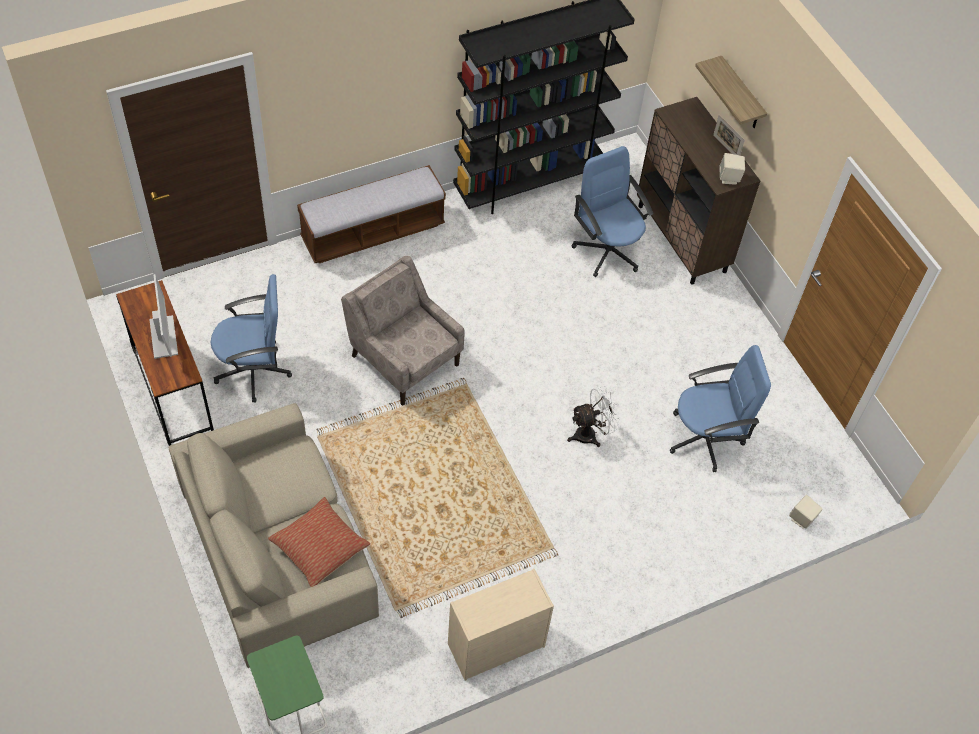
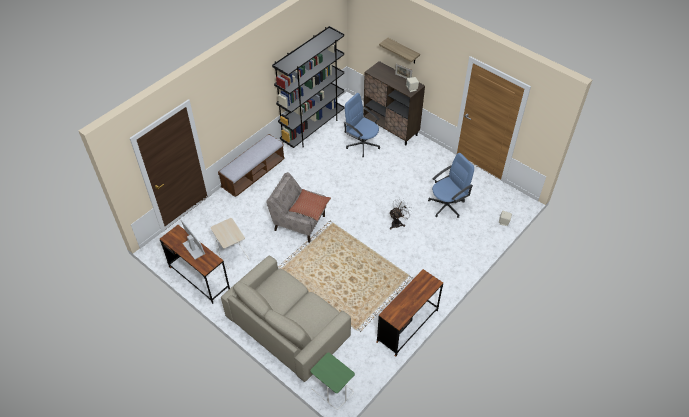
camera: 20 degrees left, 5 degrees down
(254, 370) = (232, 254): blue office chair -> beige side table
(319, 547) = (314, 313): pillow -> pillow (310, 208)
(495, 646) = (407, 326): beige dresser -> brown desk

